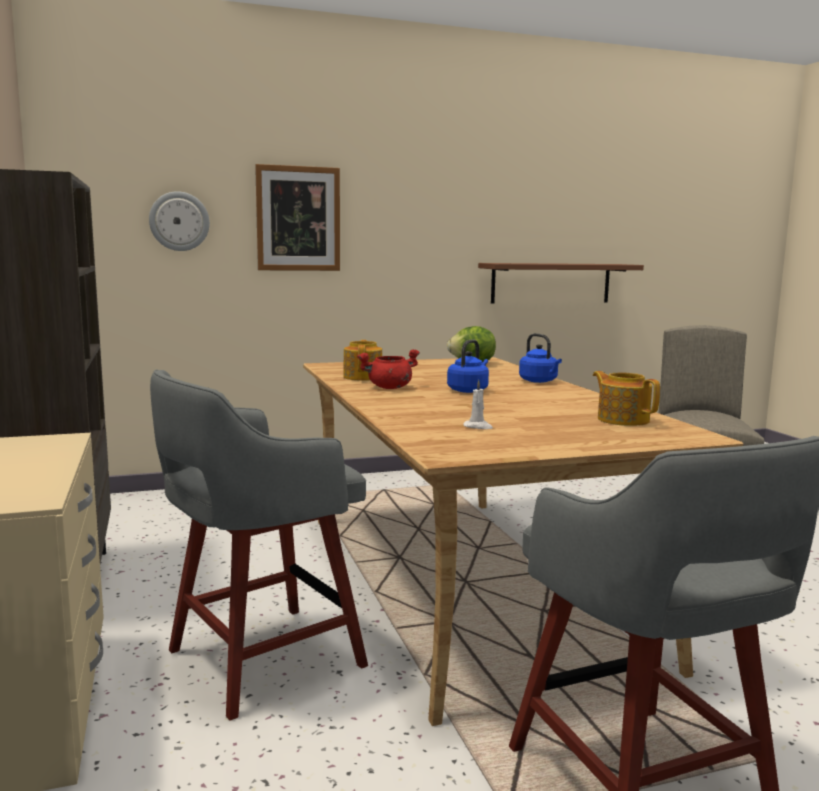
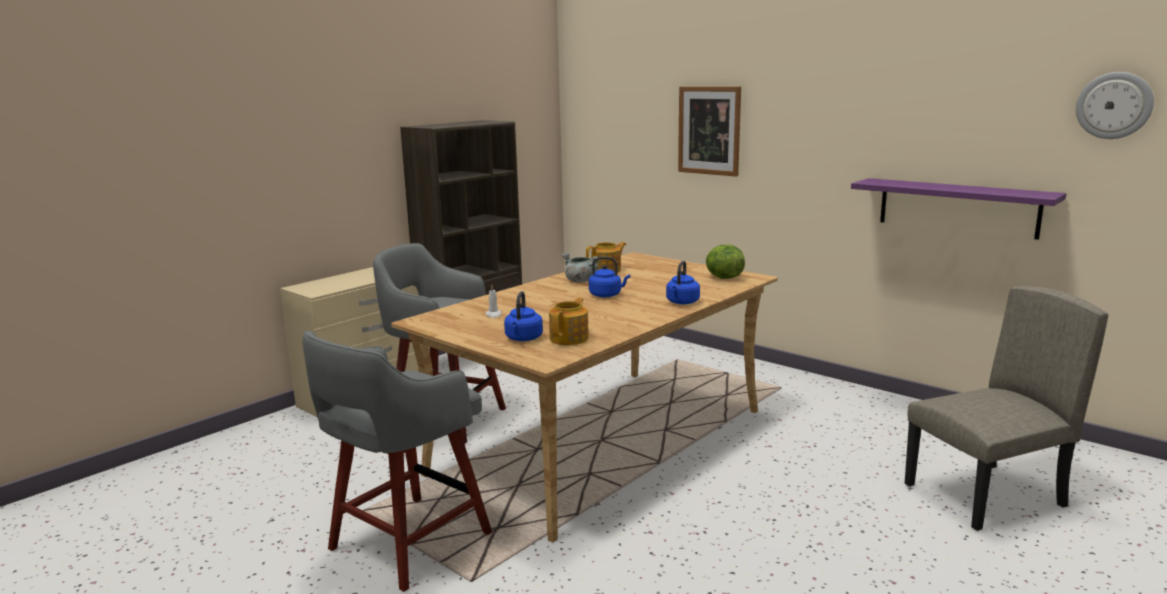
camera: 60 degrees right, 5 degrees up
(179, 221) = (633, 131): wall clock -> wall clock (1114, 105)
(389, 388) = (580, 281): red cooking pot -> grey cooking pot
(551, 283) = (957, 207): brown shelf -> purple shelf
(604, 431) = (523, 339): none -> blue kettle

